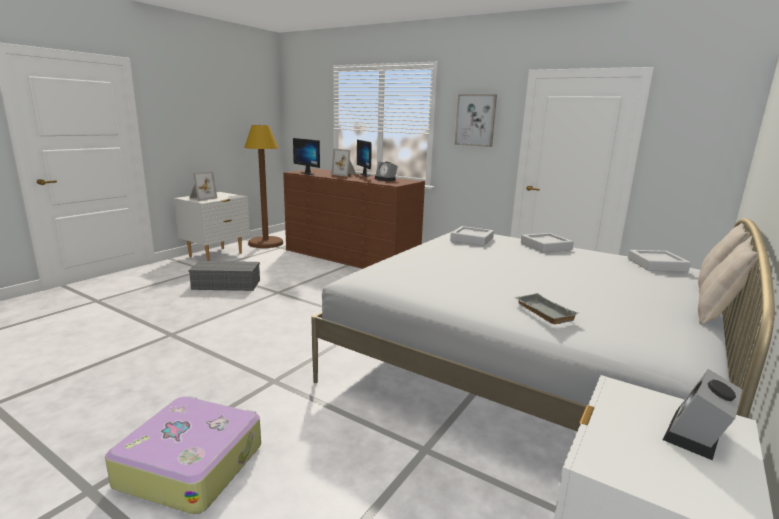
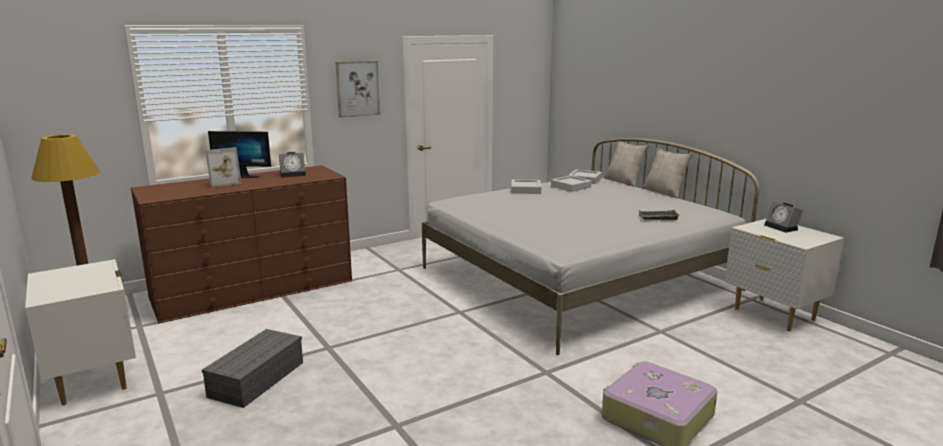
camera: 65 degrees left, 0 degrees up
(202, 198) = (73, 287): picture frame -> none
(310, 174) = (185, 194): monitor -> none
(472, 239) = (490, 202): grey tray -> grey tray (570, 186)

